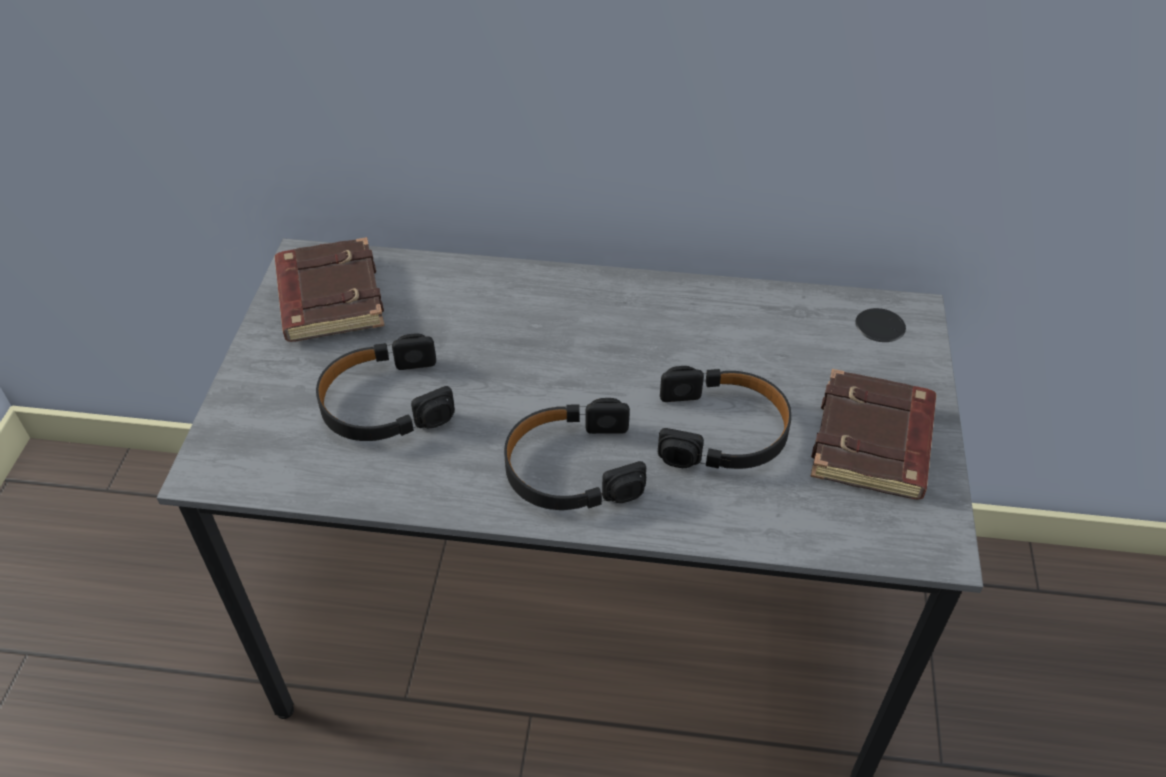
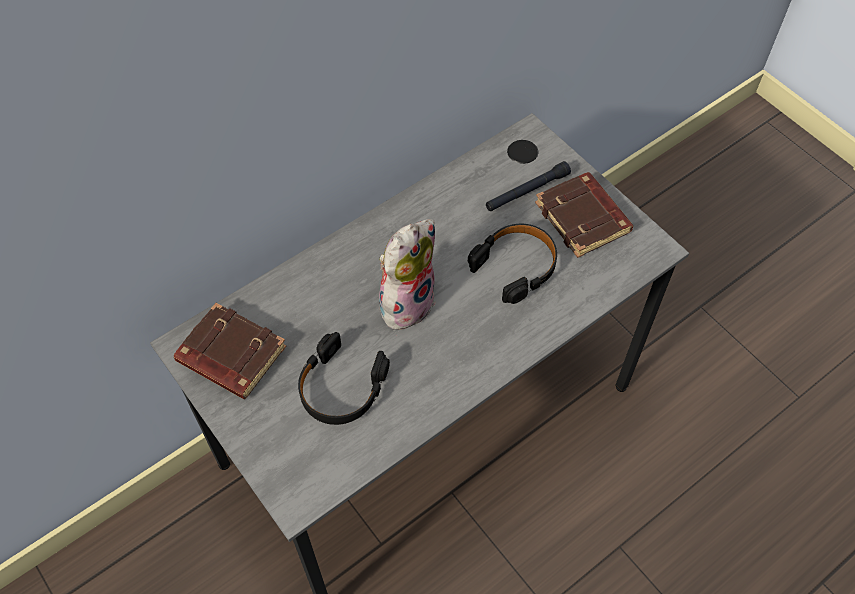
camera: 45 degrees left, 10 degrees up
(553, 375) = (406, 301): none -> plush toy
(572, 468) = (472, 342): black headphones -> none
(833, 367) = (527, 191): none -> black flashlight

